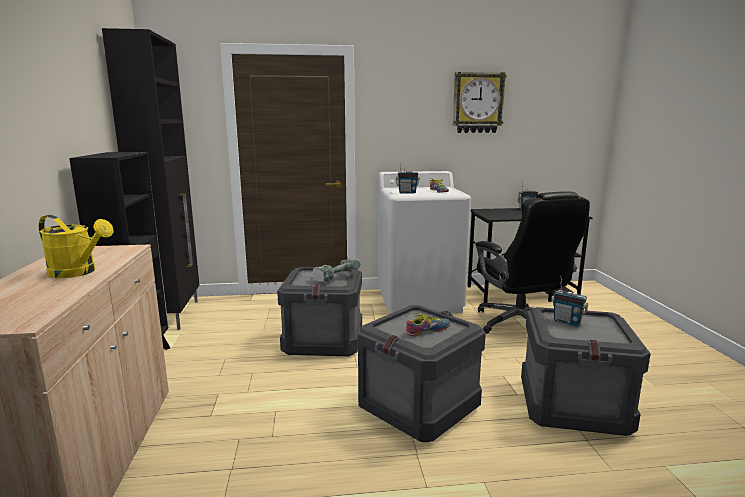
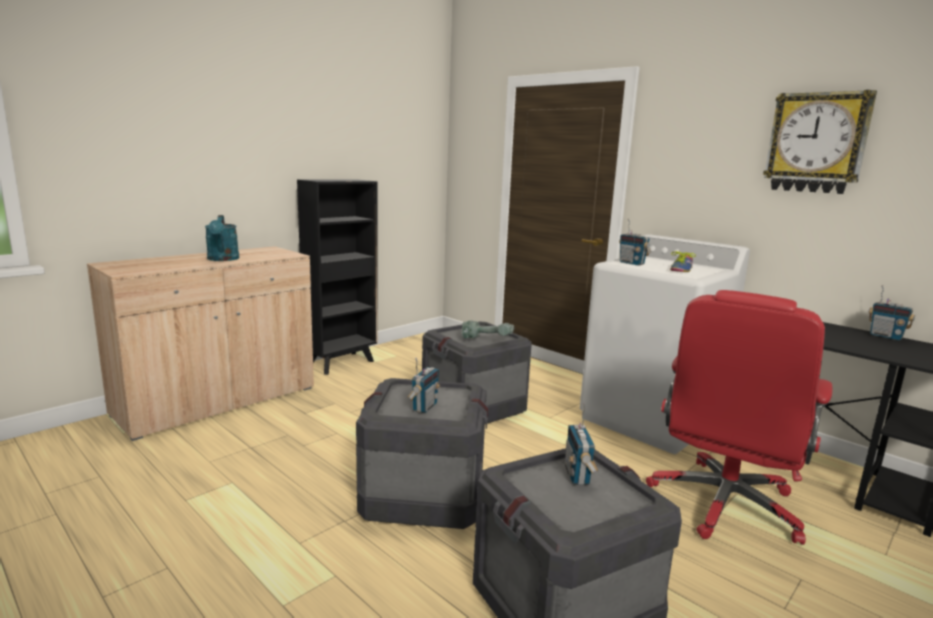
camera: 50 degrees right, 0 degrees up
(78, 272) = (223, 259): yellow watering can -> turquoise watering can
(175, 314) = (421, 341): black cabinet -> none
(429, 331) = (424, 407): shoe -> radio
(520, 324) = (724, 504): black office chair -> red office chair

